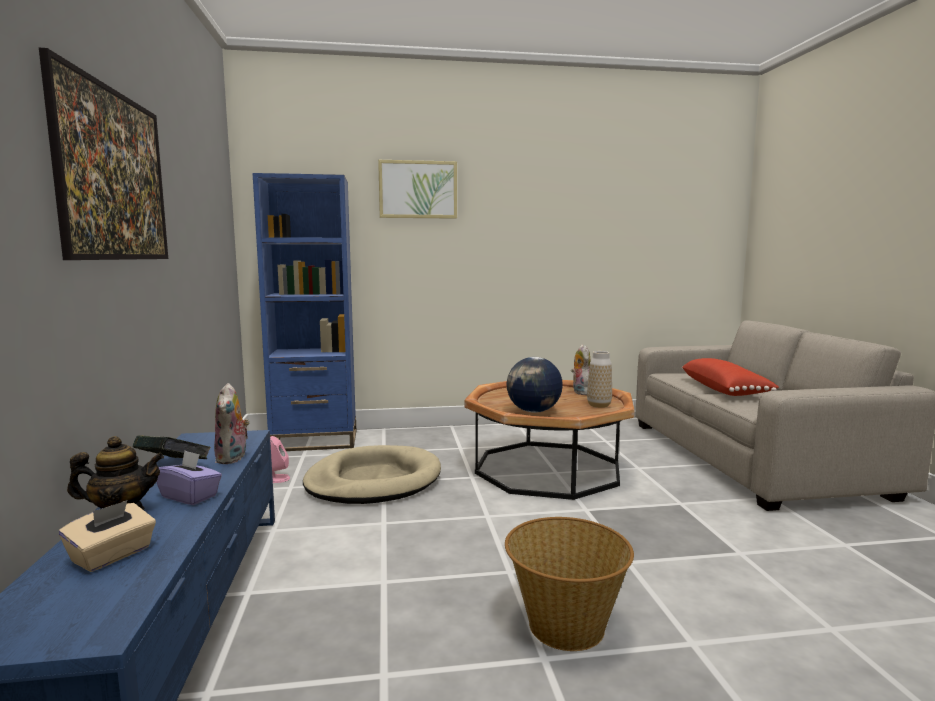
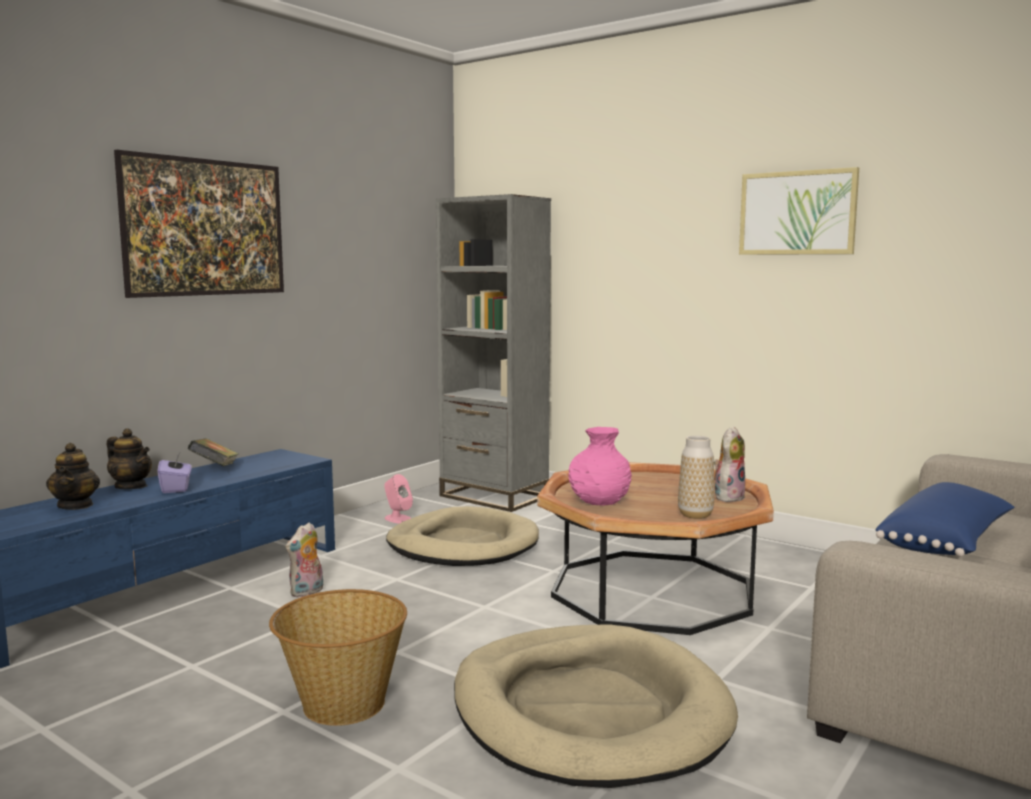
camera: 45 degrees right, 0 degrees up
(112, 556) = (76, 505): beige tissue box -> teapot
(233, 458) = (256, 472): plush toy -> plush toy (307, 592)
(315, 441) = (494, 496): blue bookcase -> grey bookcase
(418, 189) = (628, 201): picture -> picture (797, 213)
(534, 411) = (598, 502): globe -> pink vase
(680, 549) = (589, 711): none -> beige dog bed
(725, 390) = (947, 543): red pillow -> blue pillow

